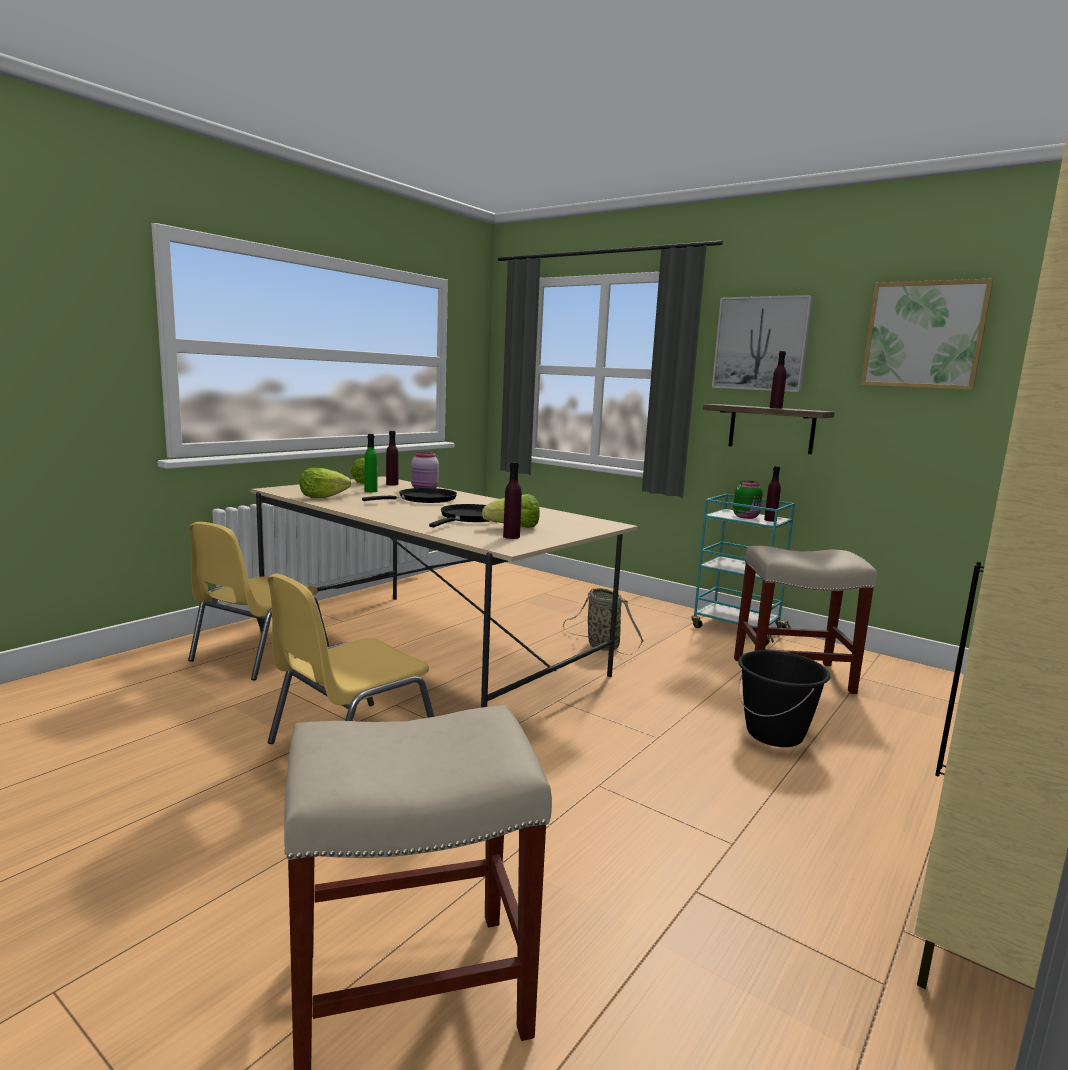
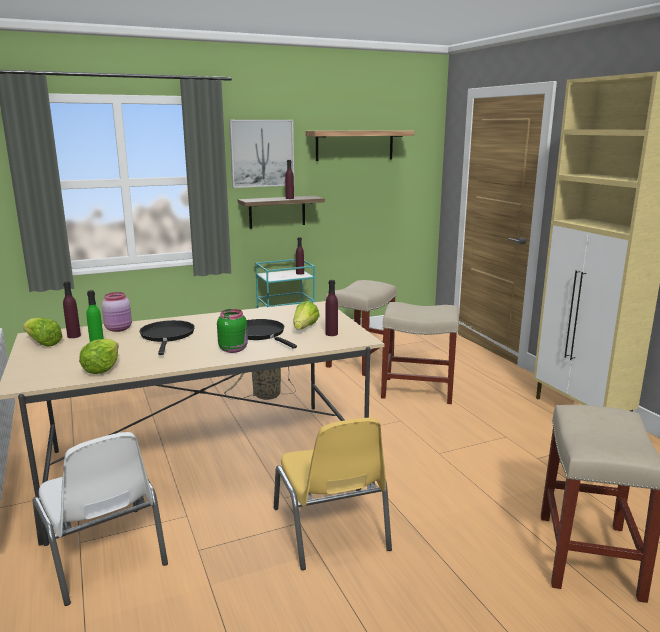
camera: 60 degrees left, 5 degrees up
(257, 655) = (103, 555): yellow chair -> white chair
(746, 517) = (286, 275): green jar -> green jar (234, 349)
(775, 734) = (418, 390): black bucket -> beige stool
(923, 335) = (354, 145): picture -> shelf

